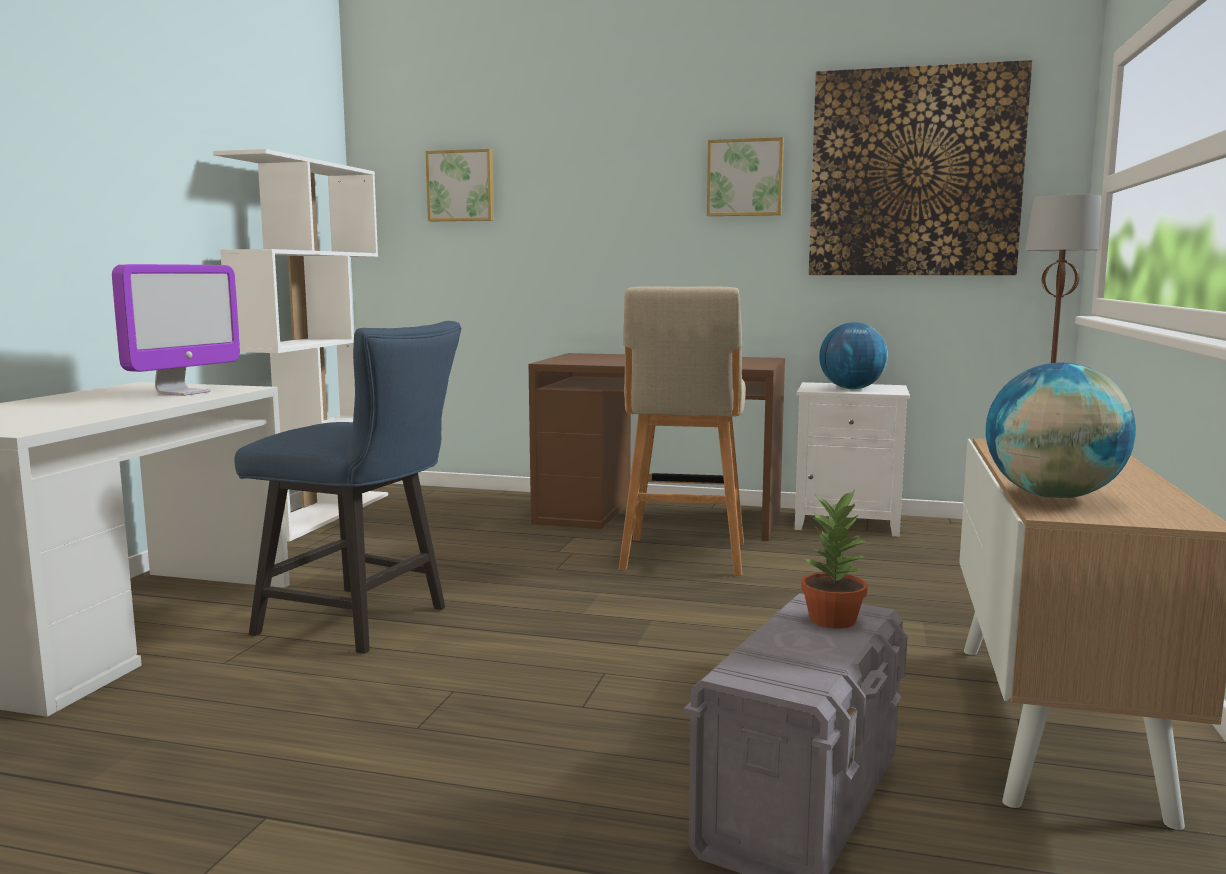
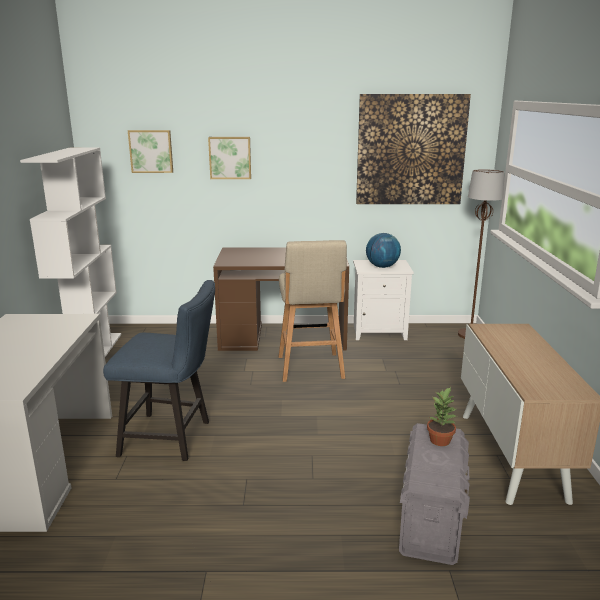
camera: 15 degrees left, 10 degrees up
(183, 393) = (53, 328): monitor -> none
(745, 178) = (321, 150): picture -> picture (230, 157)
(1052, 496) = (526, 378): globe -> none

